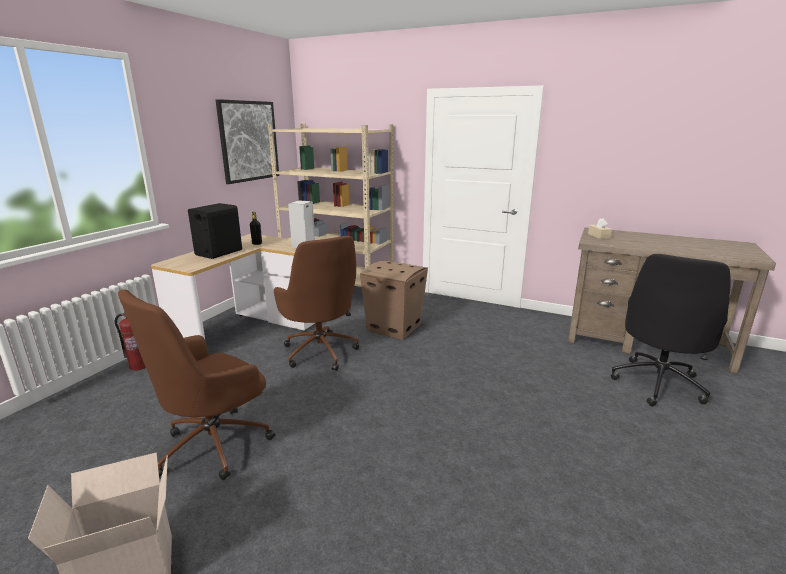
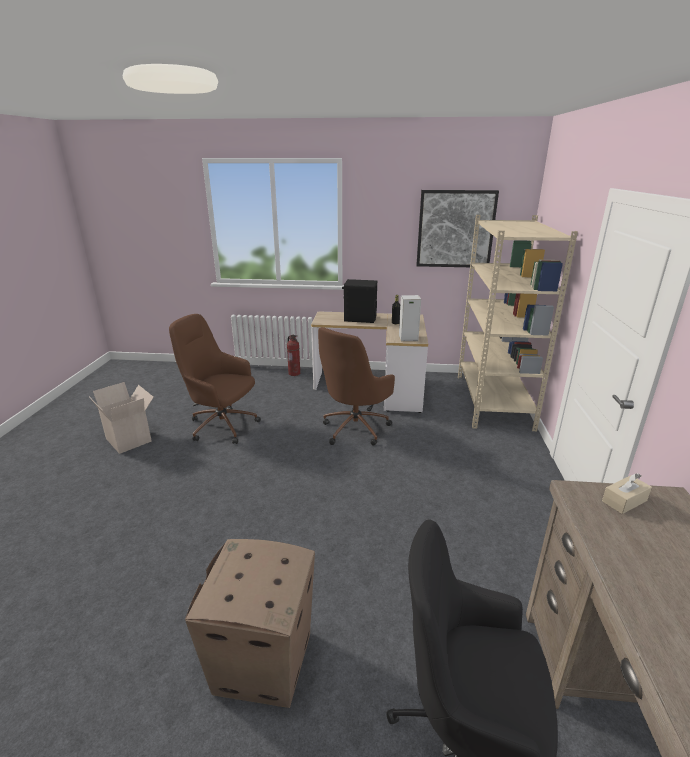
camera: 70 degrees right, 5 degrees up
(394, 327) = (434, 455): cardboard box -> cardboard box (263, 664)

